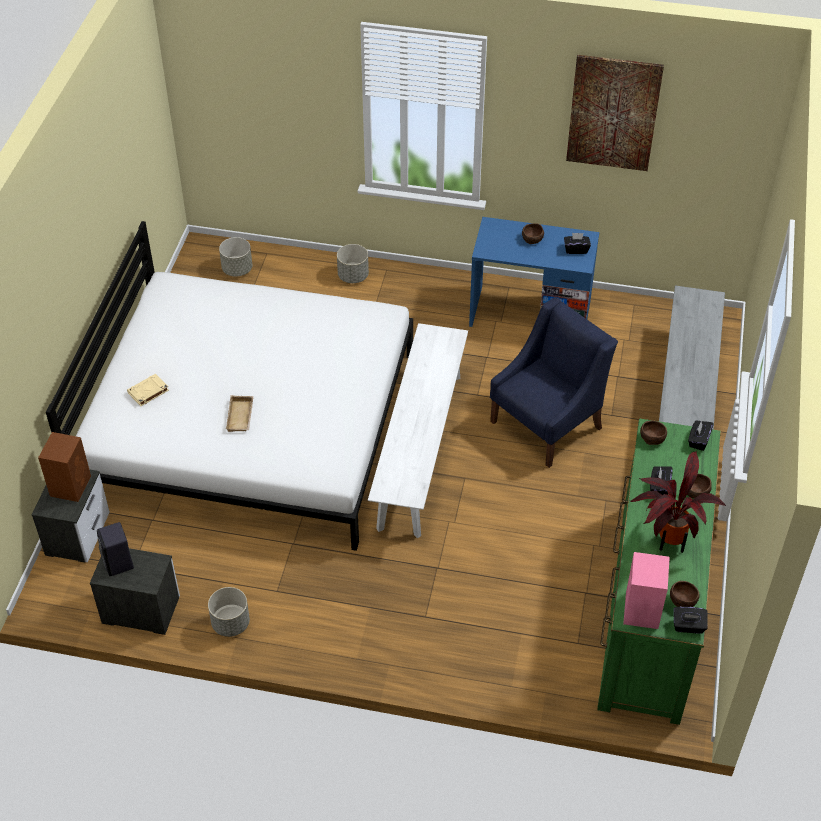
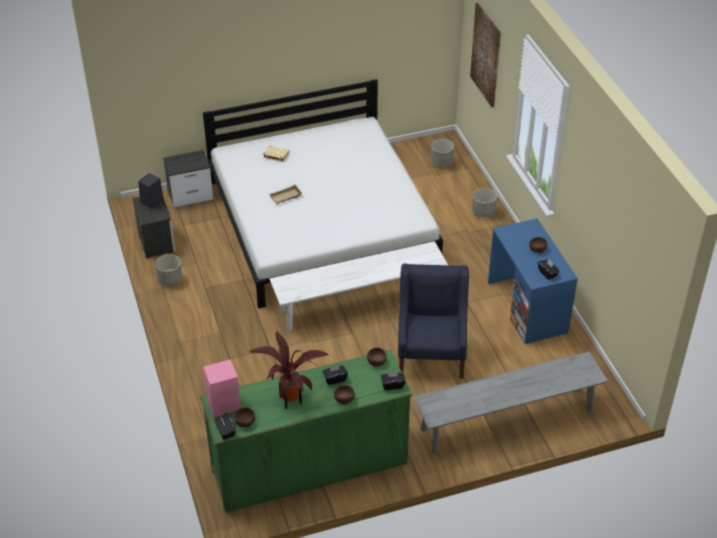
camera: 60 degrees right, 5 degrees down
(71, 485) = (192, 161): brown speaker -> none
(547, 424) = (431, 354): blue armchair -> blue armchair turned 105 degrees counterclockwise
(613, 113) = (607, 192): picture -> picture (486, 55)

